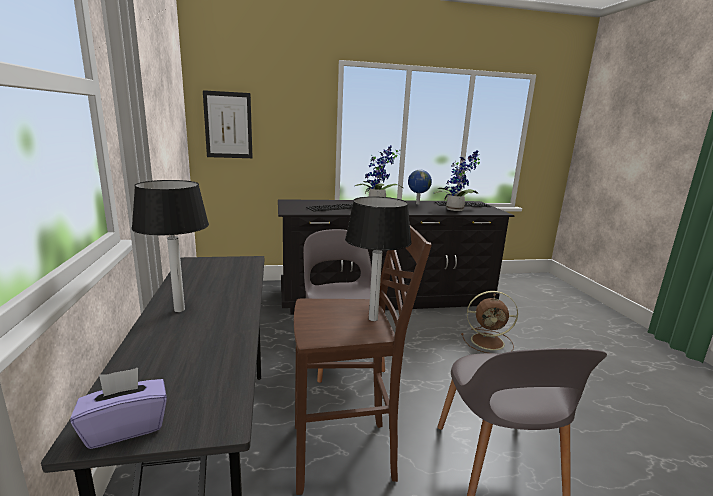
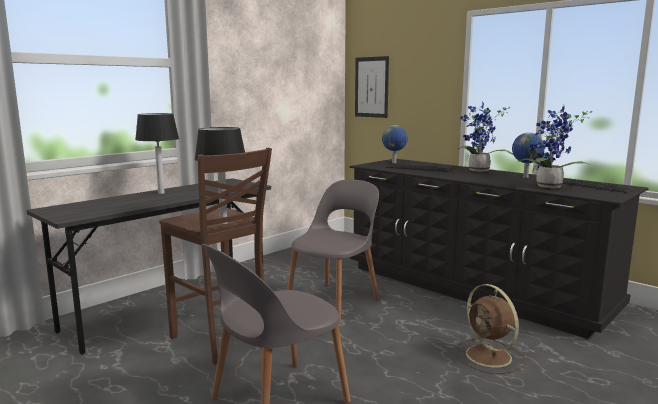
camera: 55 degrees right, 5 degrees down
(126, 427) = (53, 211): purple tissue box -> none
(299, 204) = (394, 163): none -> globe

